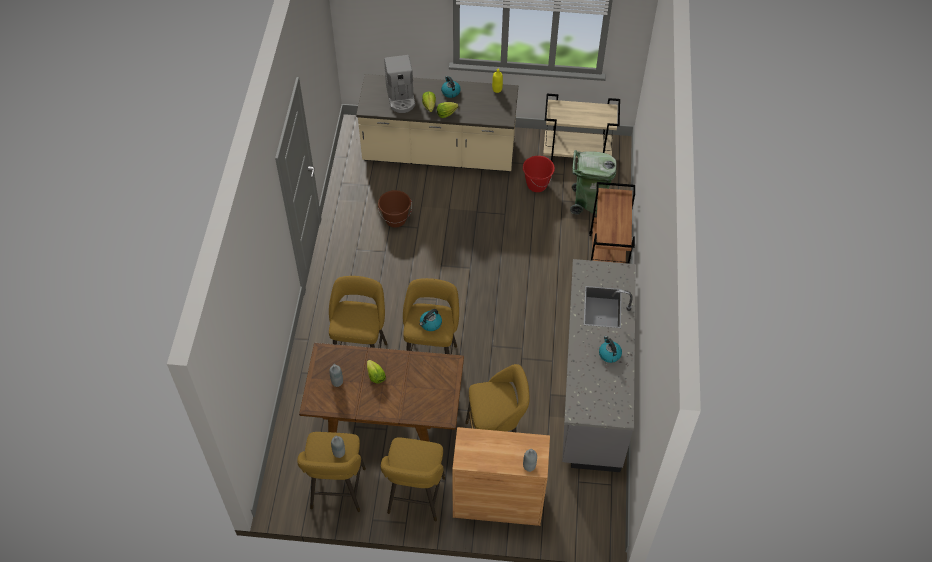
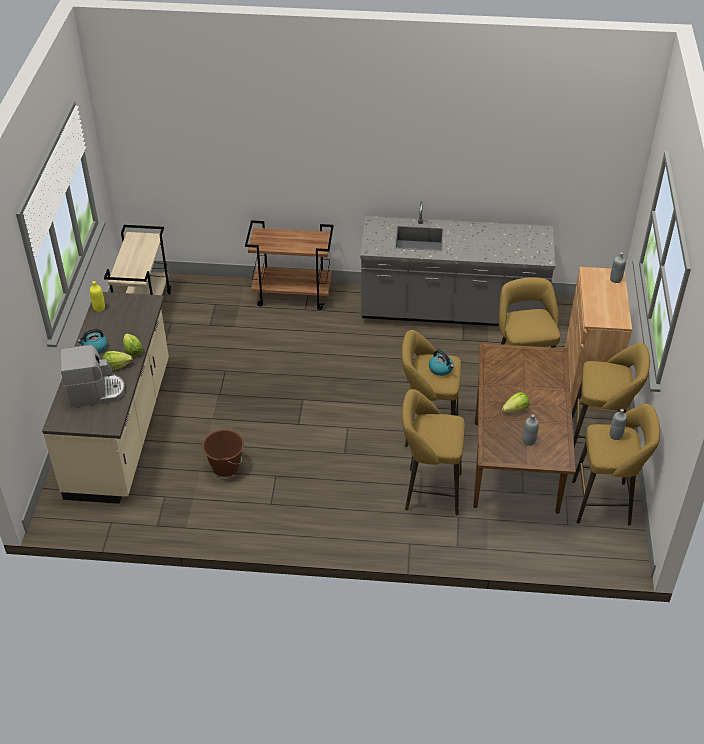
camera: 90 degrees left, 10 degrees down
(536, 185) = (184, 344): red bucket -> none
(587, 203) = (215, 306): green trash can -> none
(609, 354) = (474, 236): kettle -> none

